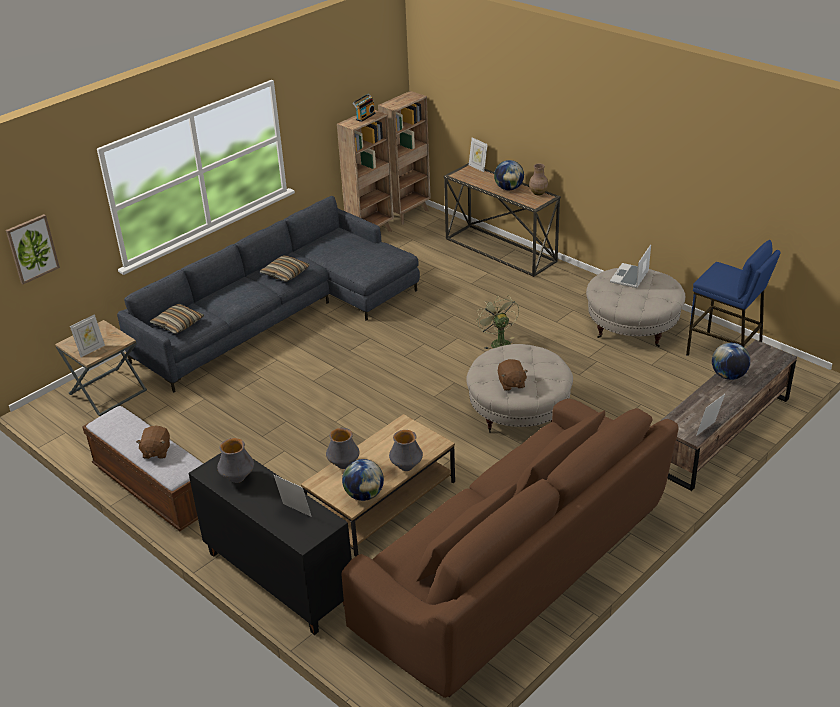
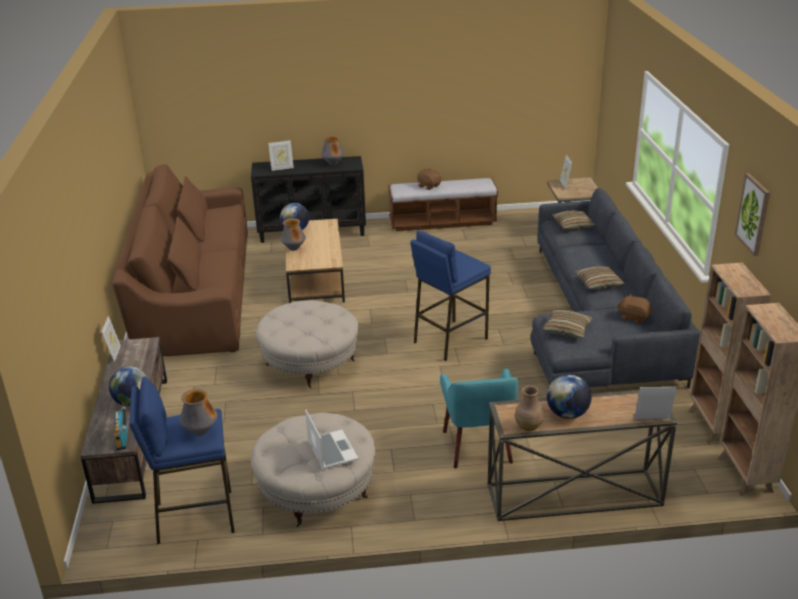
camera: 130 degrees right, 5 degrees down
(32, 248) = (615, 106): picture -> picture (753, 214)
(343, 465) = (330, 233): vase -> vase (200, 432)
(365, 116) = (745, 282): radio -> radio (123, 439)
(374, 261) = (567, 329): none -> pillow
(396, 364) = (449, 340): none -> blue stool
(498, 343) = (406, 399): green fan -> none
(505, 294) = (478, 447): none -> turquoise armchair
(511, 383) = (299, 311): brown plush toy -> brown plush toy (633, 318)

